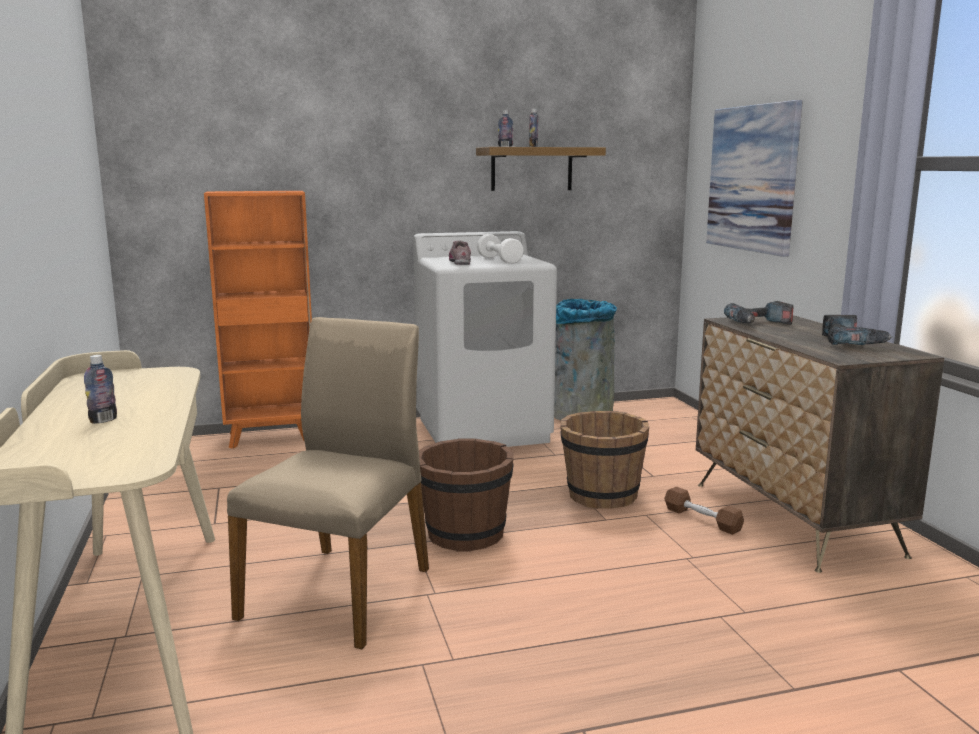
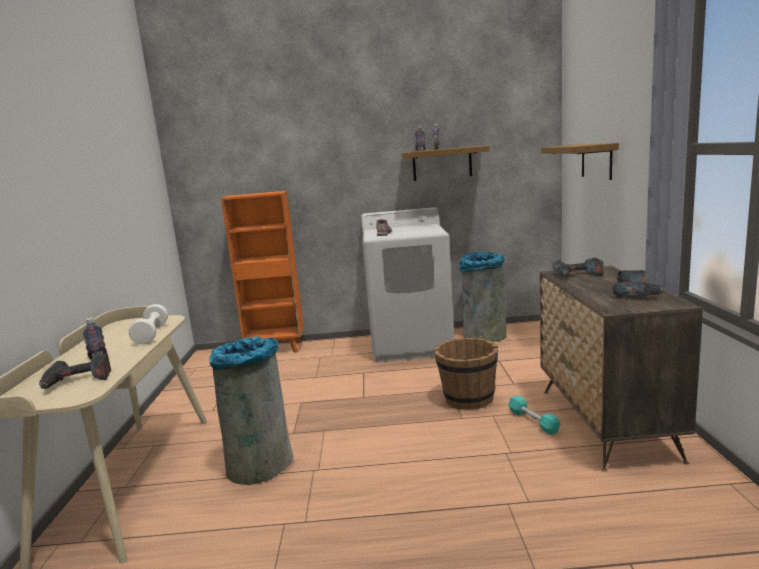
camera: 15 degrees right, 0 degrees up
(105, 451) = (77, 381): none -> power drill
(340, 592) = (261, 464): beige chair -> grey trash can
(465, 535) = (359, 426): brown bucket -> none
(499, 260) = (412, 230): white dumbbell -> white dumbbell (151, 334)
(702, 519) = (533, 421): brown dumbbell -> turquoise dumbbell
(752, 178) = (596, 161): picture -> shelf

